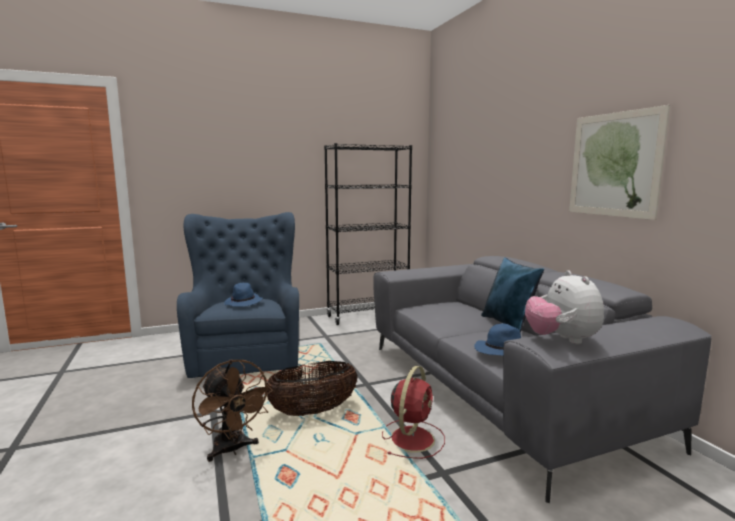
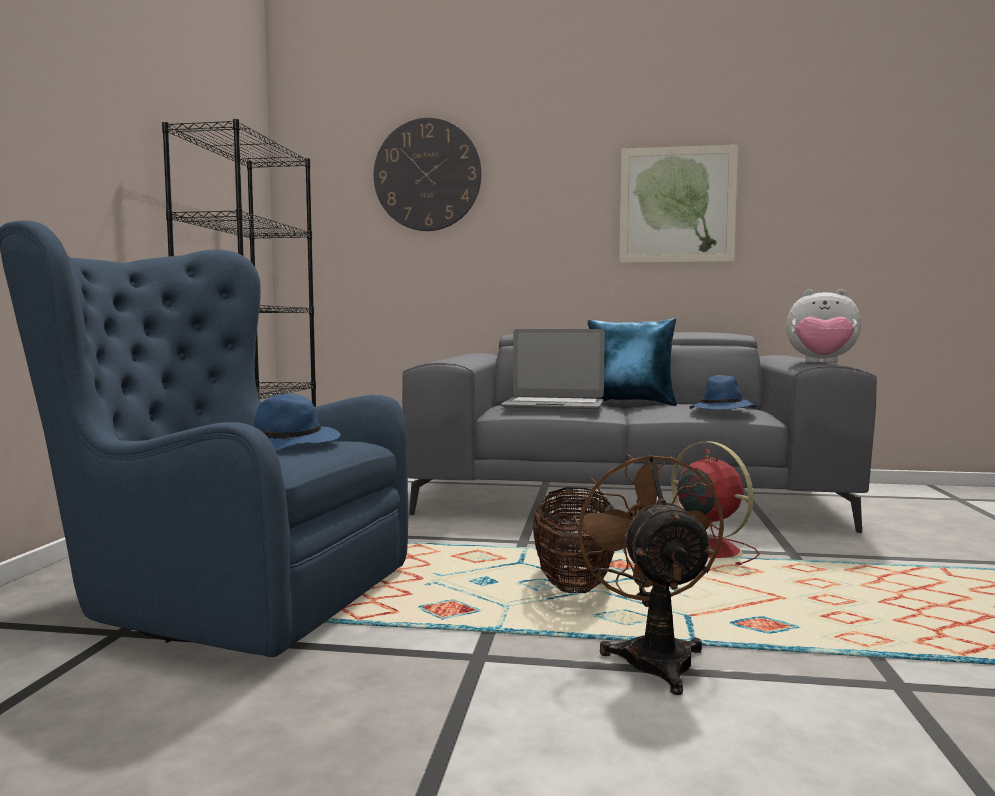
camera: 60 degrees left, 5 degrees down
(232, 450) = (653, 655): brown fan -> brown fan turned 90 degrees counterclockwise
(444, 312) = (553, 405): none -> laptop
(479, 145) = (427, 175): none -> wall clock

